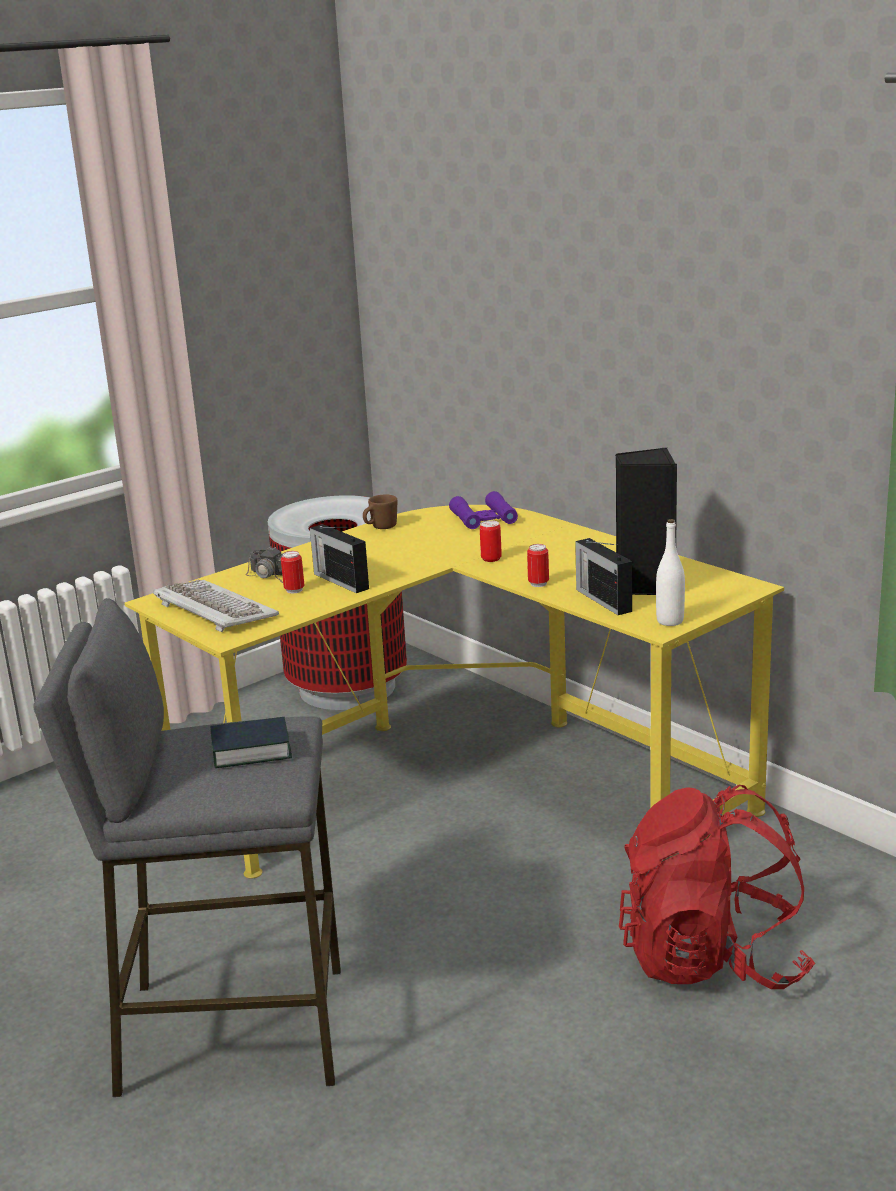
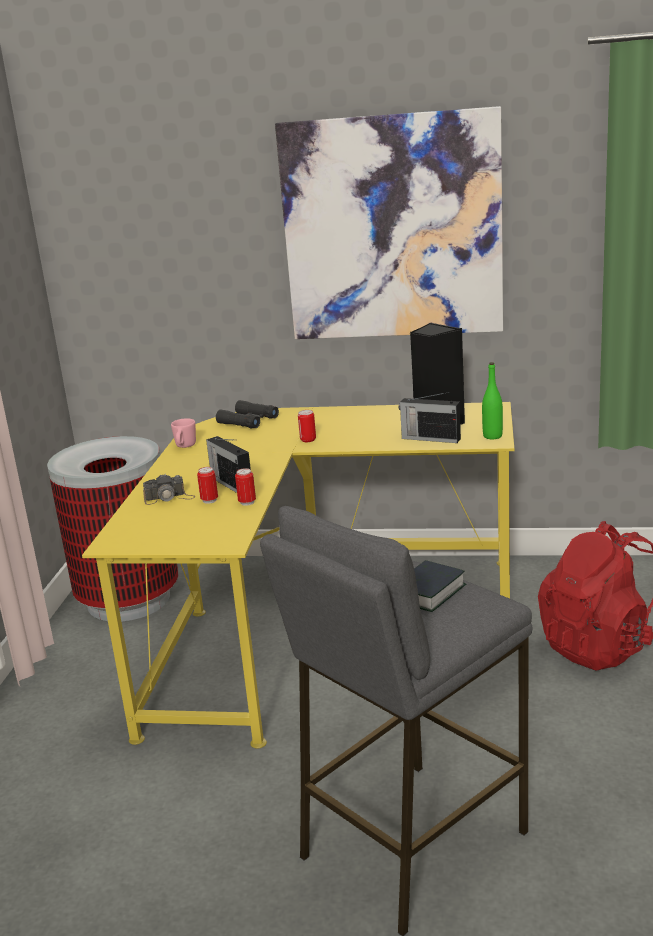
camera: 40 degrees left, 0 degrees up
(213, 609) = (174, 532): keyboard -> none
(340, 581) = (231, 484): radio -> radio turned 45 degrees clockwise
(380, 528) = (184, 446): brown mug -> pink mug
(483, 518) = (248, 421): purple binoculars -> black binoculars
(538, 584) = (371, 443): can -> can (247, 502)
(669, 310) = (392, 228): none -> picture
(670, 621) = (492, 436): white bottle -> green bottle

